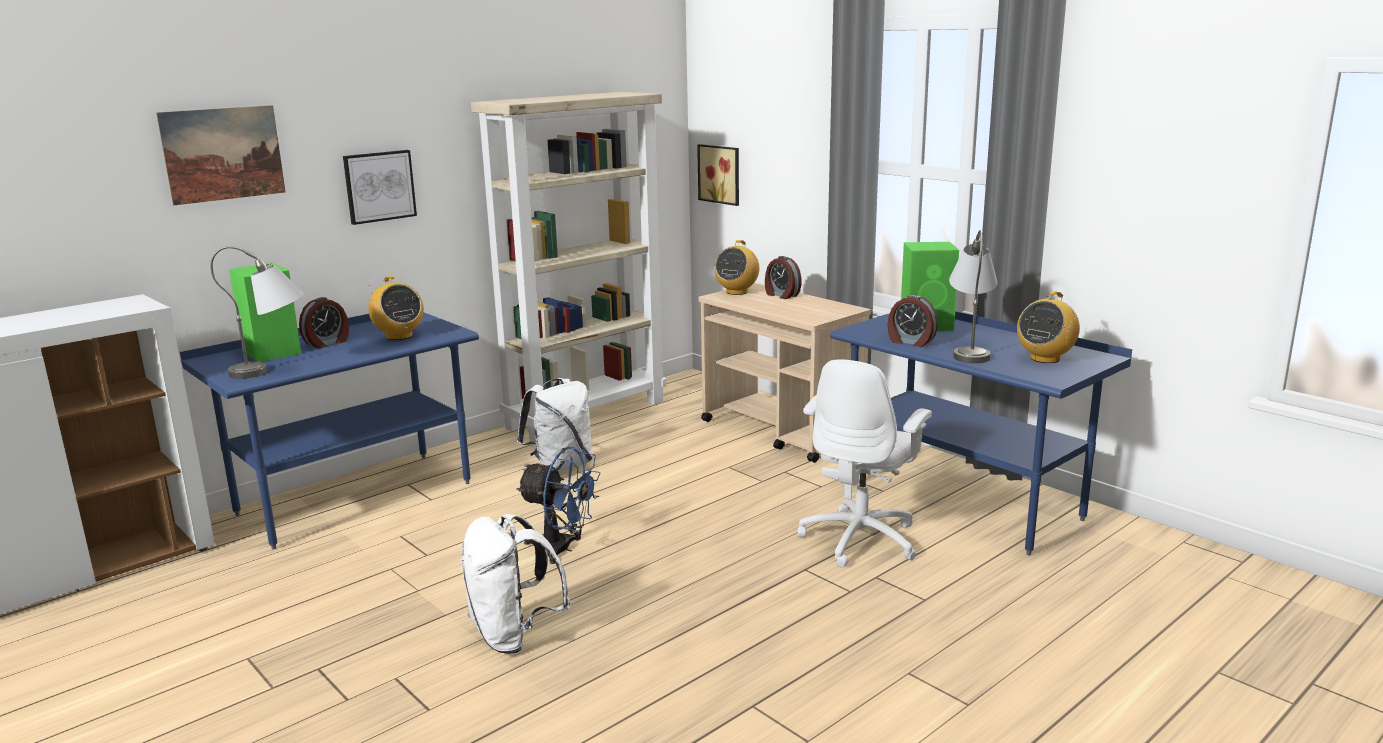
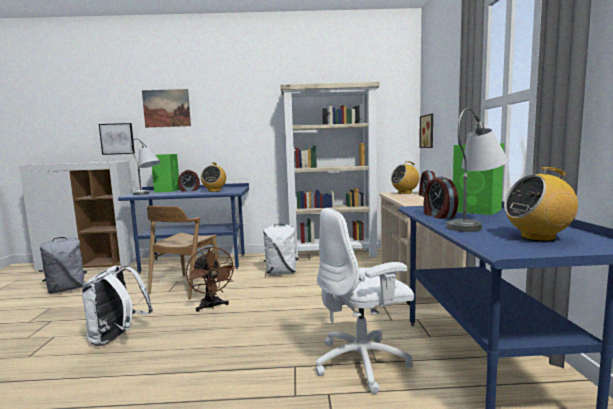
camera: 40 degrees right, 10 degrees down
(182, 625) = (67, 289): none -> grey backpack
(379, 186) = (234, 127): picture -> picture (117, 139)
(442, 538) = (186, 286): none -> brown chair
(562, 549) = (212, 306): blue fan -> brown fan

